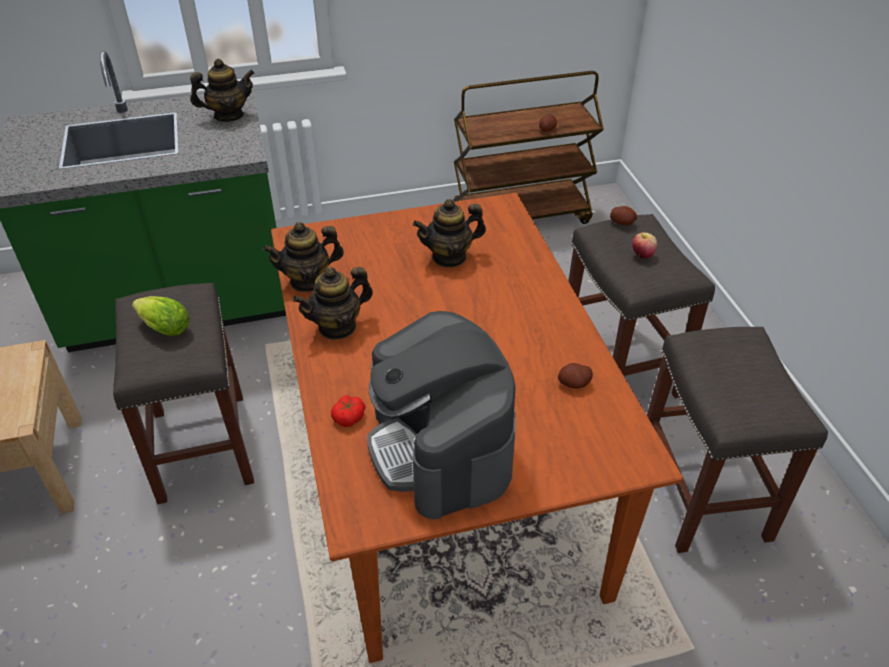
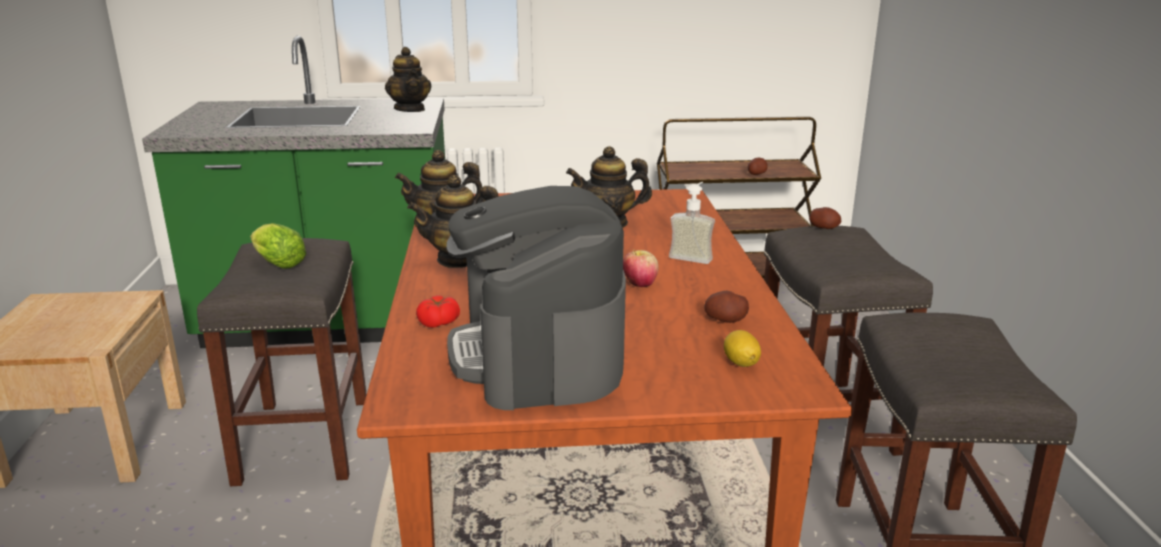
camera: 10 degrees right, 20 degrees down
(228, 116) = (410, 109): teapot -> teapot turned 75 degrees clockwise
(531, 297) = (693, 255): none -> soap dispenser
(595, 437) = (740, 363): none -> lemon
(642, 255) = (844, 253): apple -> apple (640, 284)

